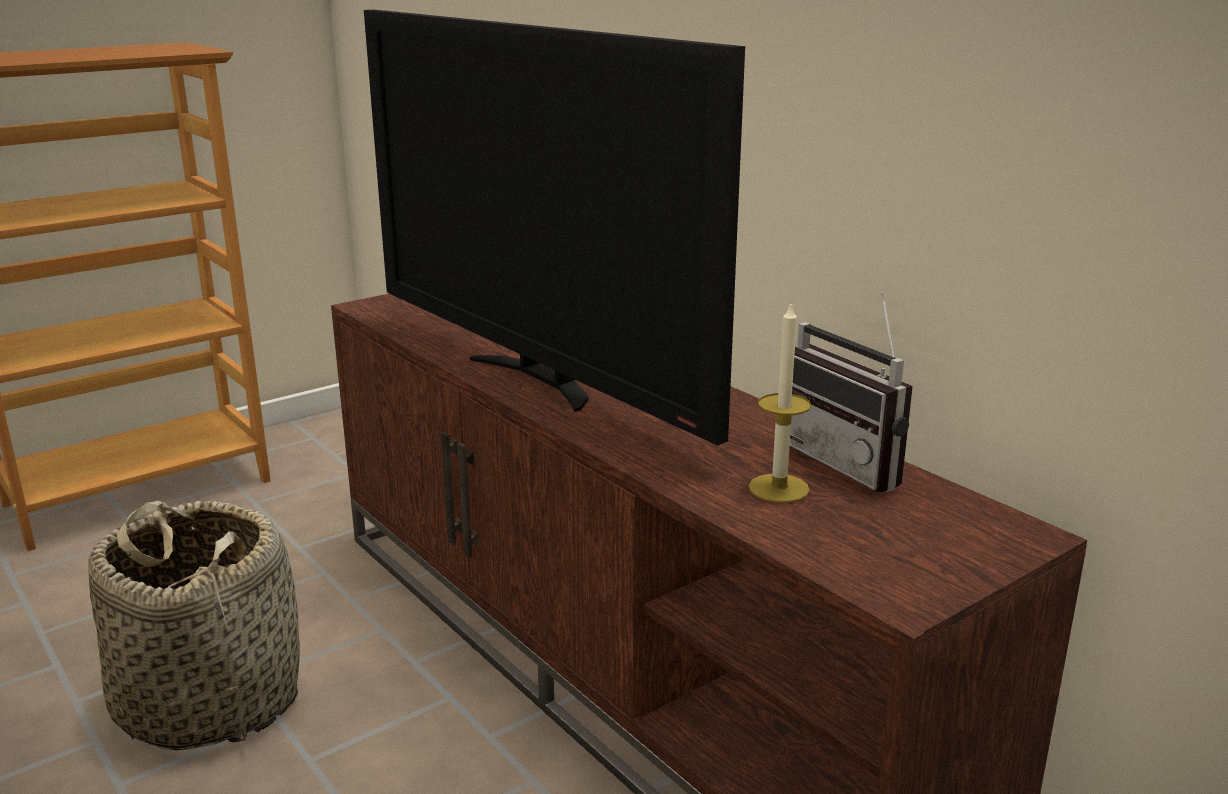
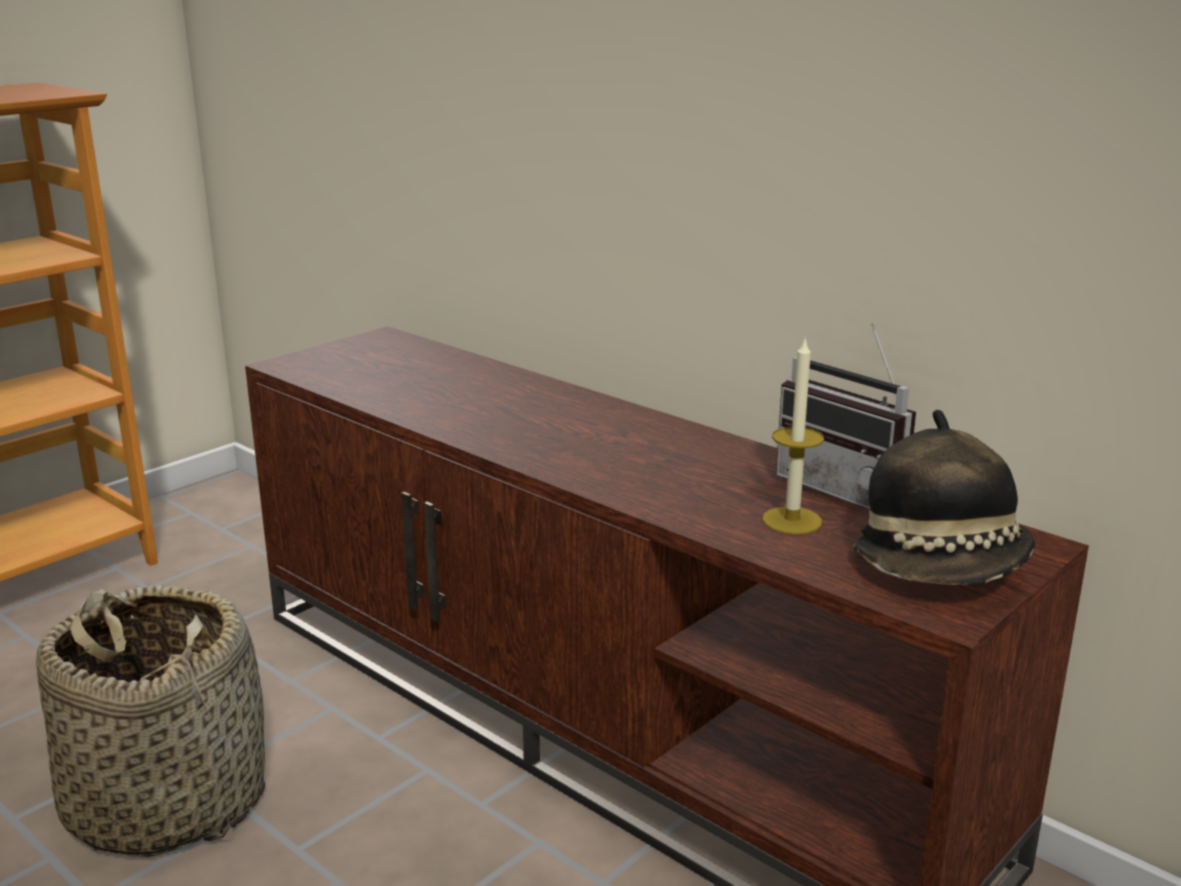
camera: 10 degrees left, 0 degrees up
(537, 380) = (506, 431): television -> none
(916, 551) = (942, 568): none -> hat

